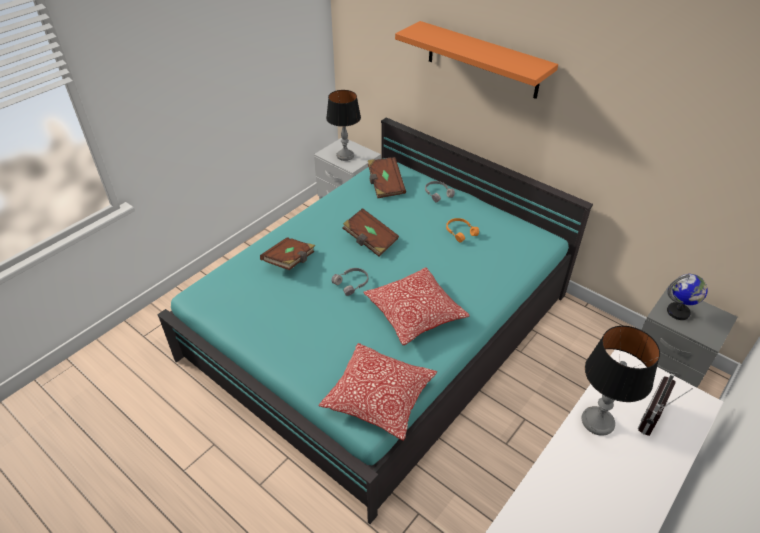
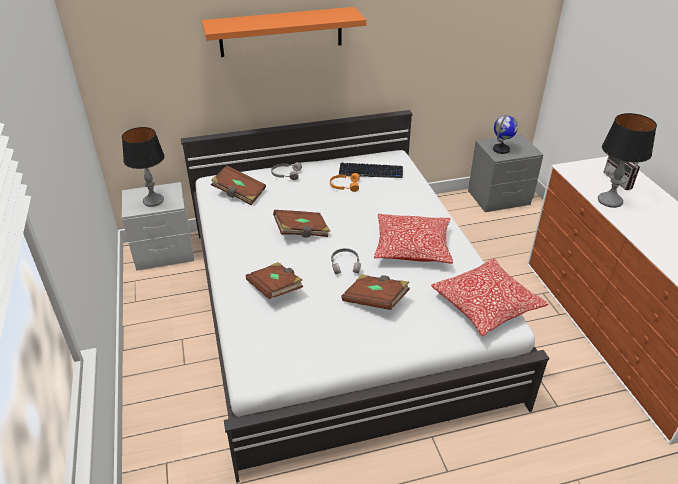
camera: 55 degrees left, 5 degrees down
(323, 321) = (375, 300): none -> brown book
(381, 326) = (339, 307): turquoise bed -> white bed
(500, 237) = (371, 172): none -> keyboard

